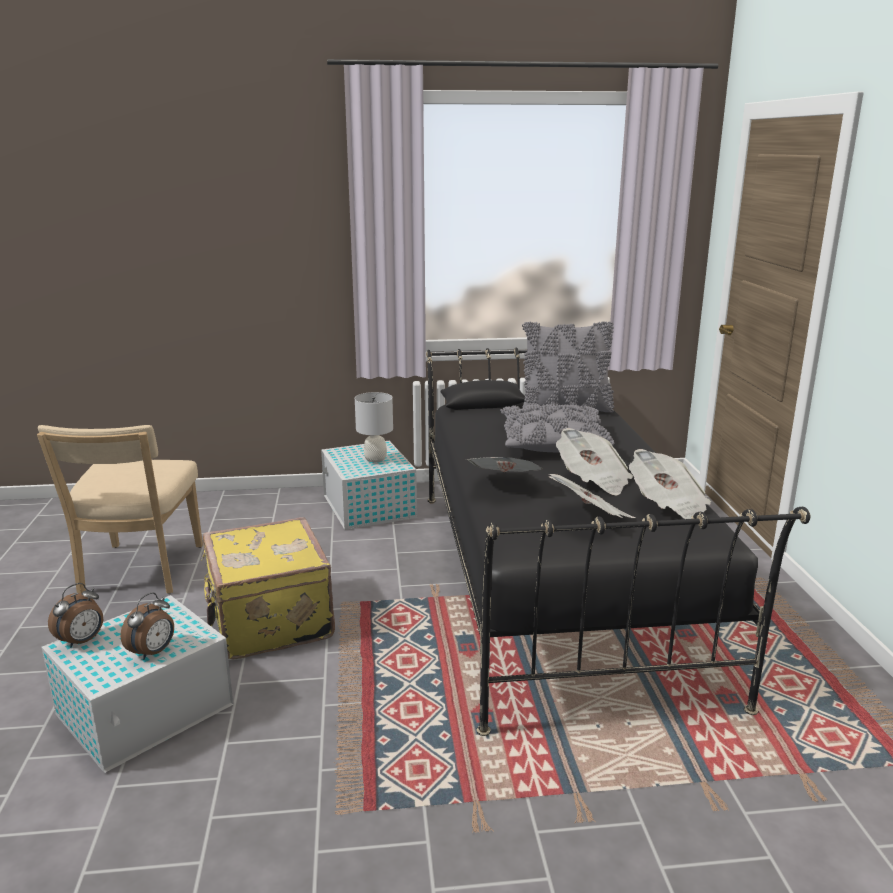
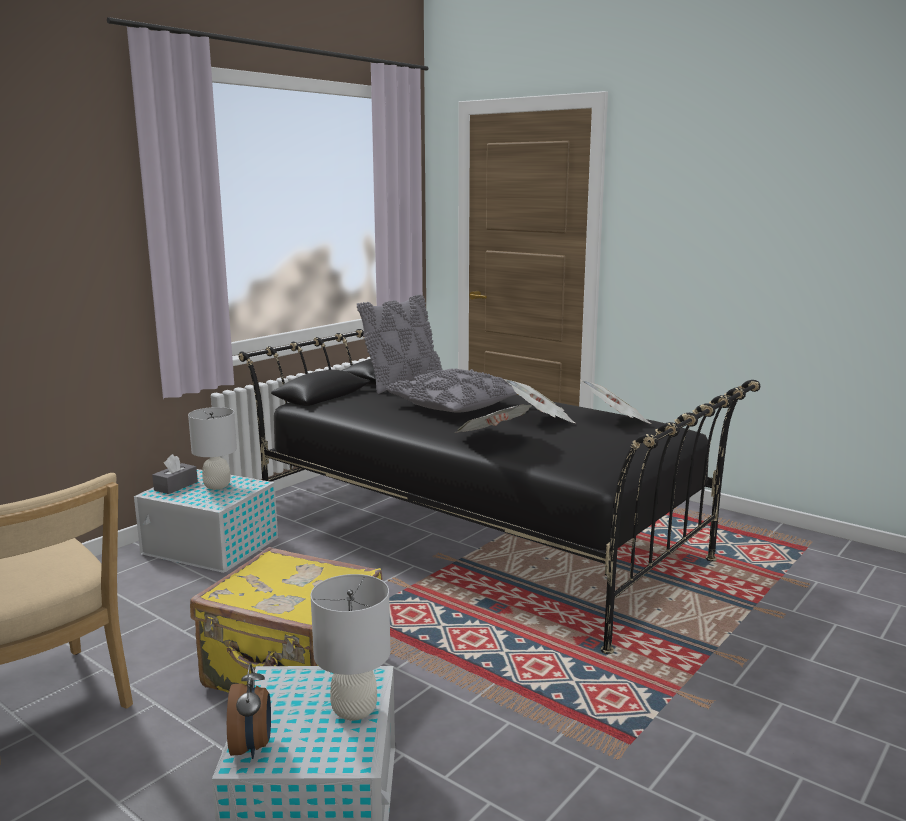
camera: 45 degrees left, 5 degrees down
(153, 652) = (352, 711): alarm clock -> grey table lamp
(354, 450) = (176, 486): none -> grey tissue box
(590, 518) = (594, 440): newspaper -> none

